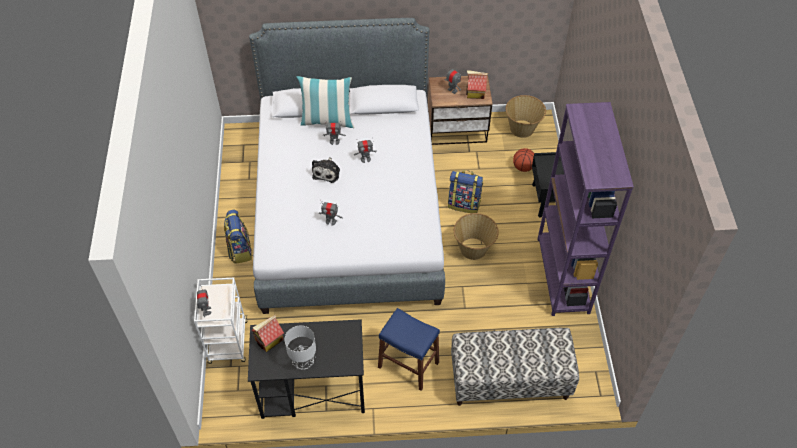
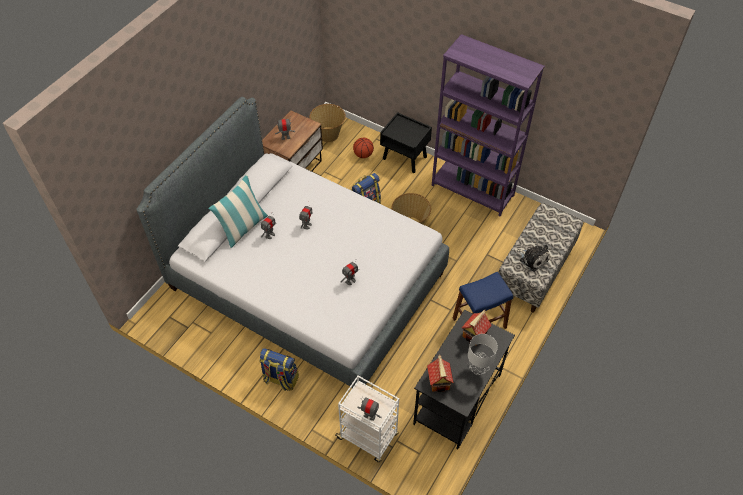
camera: 55 degrees left, 0 degrees up
(327, 172) = (297, 257): plush toy -> plush toy (532, 259)
(475, 93) = (301, 127): toy house -> toy house (474, 335)

